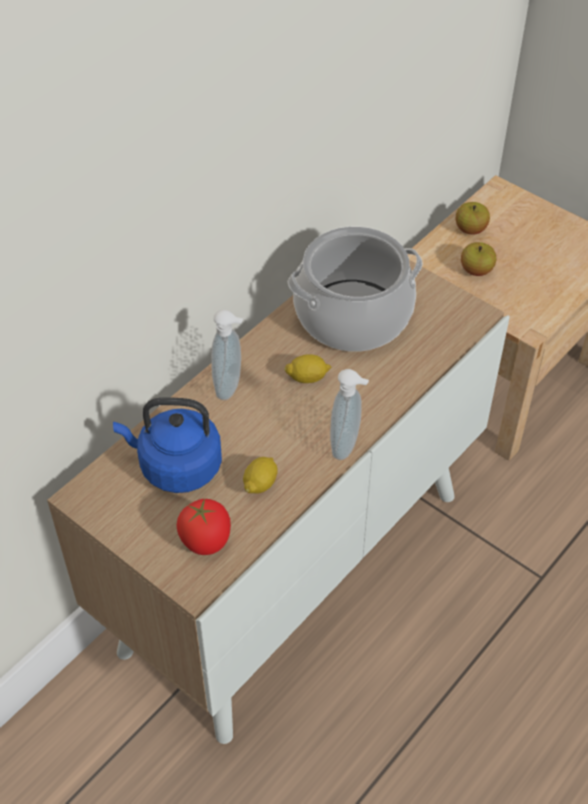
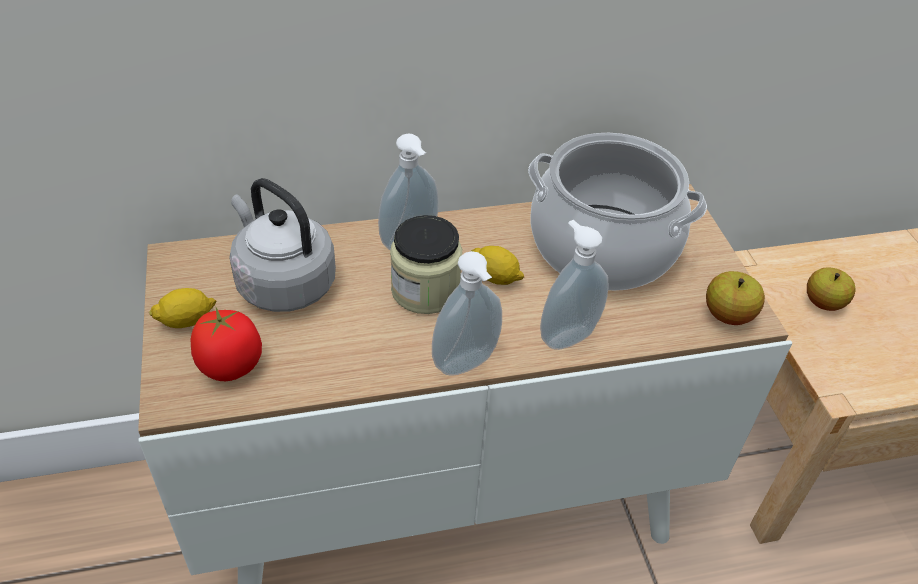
camera: 35 degrees right, 5 degrees down
(176, 467) = (283, 283): blue kettle -> grey kettle
(260, 483) = (341, 346): lemon -> lemon (187, 321)
(273, 414) = (425, 290): none -> jar
(385, 390) = (566, 335): none -> soap dispenser
(470, 229) = (850, 262): apple -> apple (728, 315)

